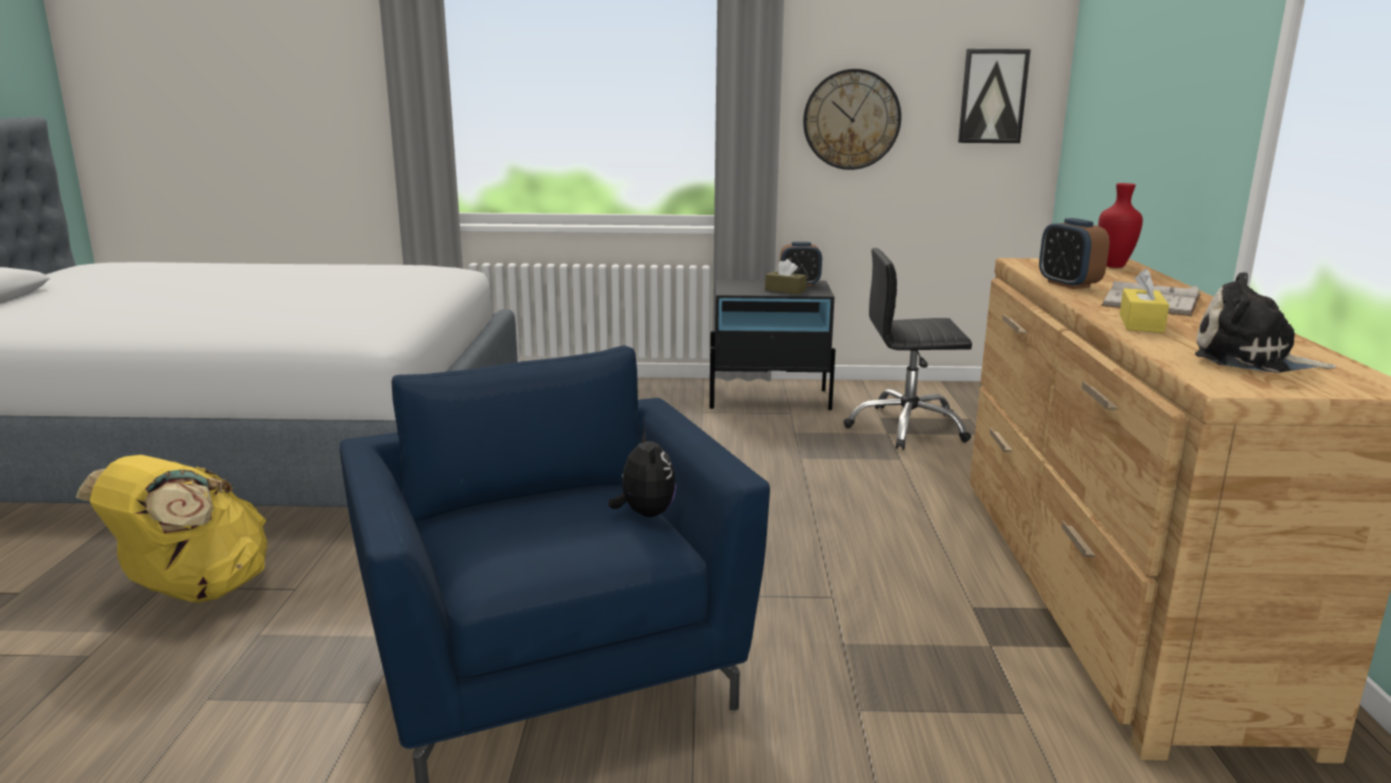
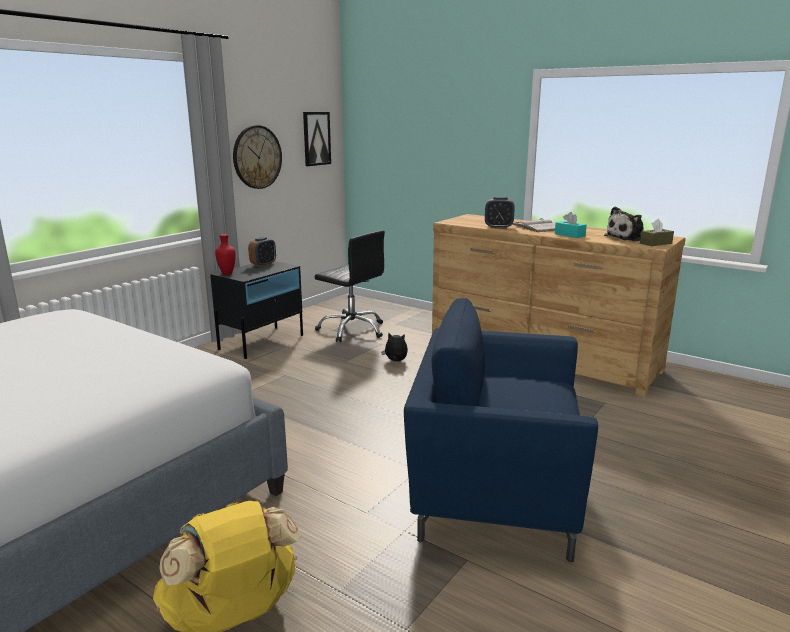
camera: 55 degrees left, 0 degrees up
(644, 514) = (524, 378): plush toy -> plush toy (395, 361)
(785, 290) = (268, 269): brown tissue box -> brown tissue box (655, 243)
(907, 428) = (352, 330): black office chair -> black office chair turned 90 degrees counterclockwise
(1112, 266) = (476, 217): red vase -> red vase (226, 274)
(1141, 323) = (569, 235): yellow tissue box -> turquoise tissue box

